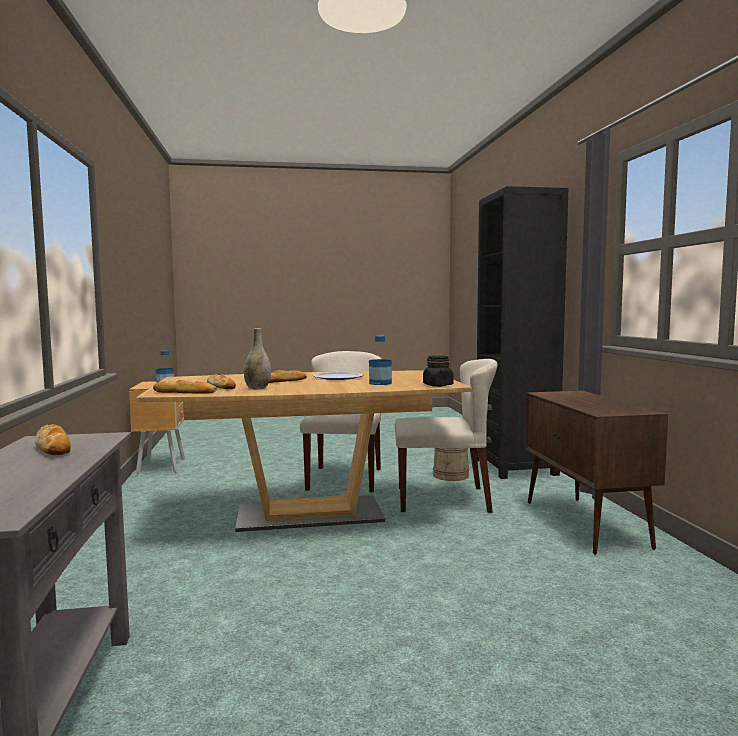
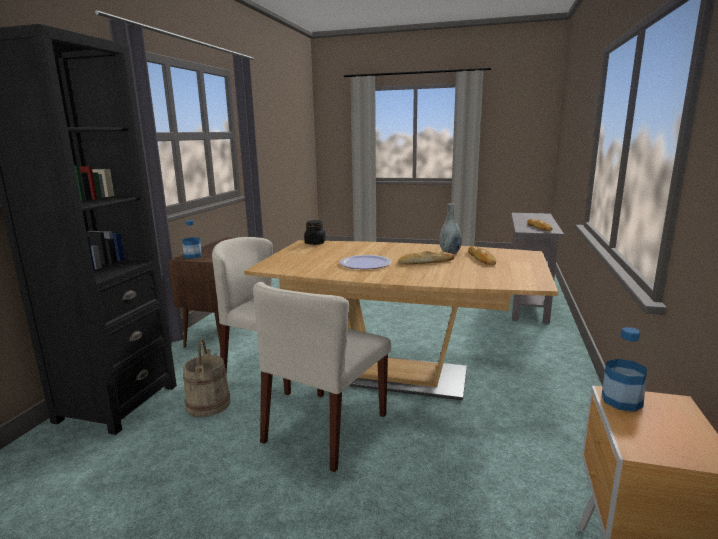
camera: 155 degrees left, 10 degrees up
(184, 392) = (508, 253): bread -> none
(380, 383) = (348, 250): bottle -> bottle (192, 256)

